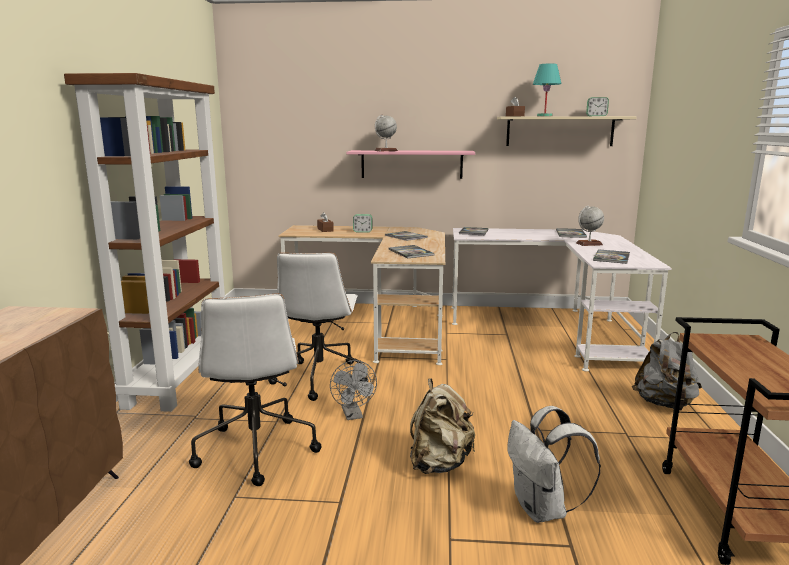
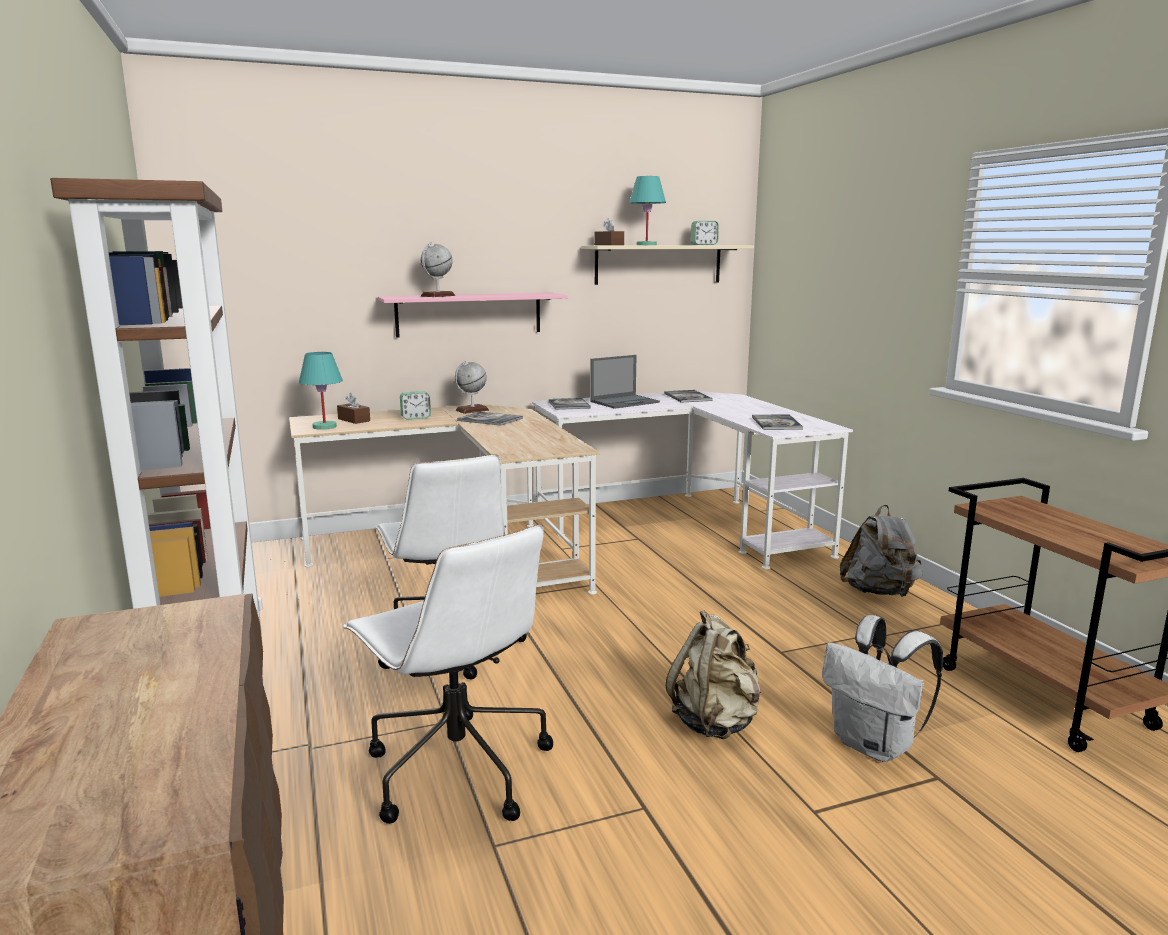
camera: 25 degrees left, 0 degrees up
(303, 232) = (324, 427): none -> turquoise table lamp
(353, 415) = (548, 686): grey fan -> none
(411, 252) = (533, 442): book -> none
(517, 233) = (625, 402): none -> laptop
(589, 244) = (727, 408): globe -> globe (472, 410)

